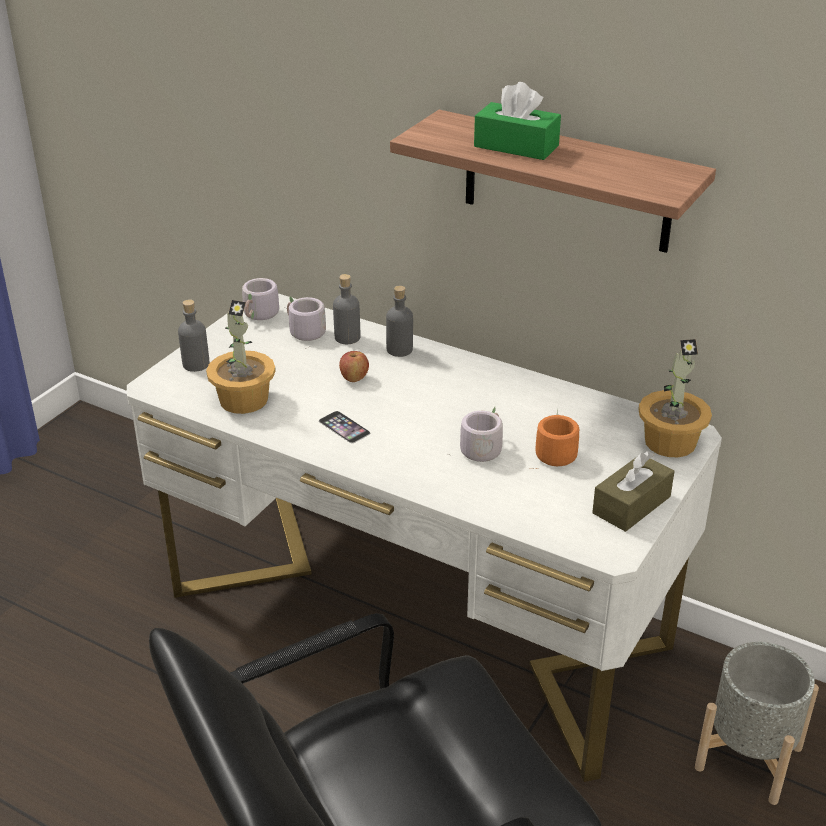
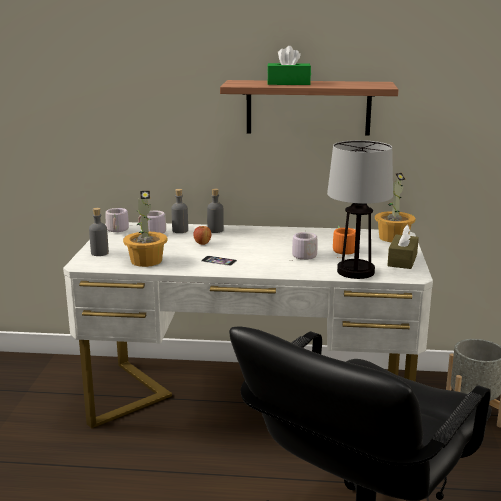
camera: 25 degrees left, 15 degrees down
(526, 513) = (355, 272): none -> table lamp

